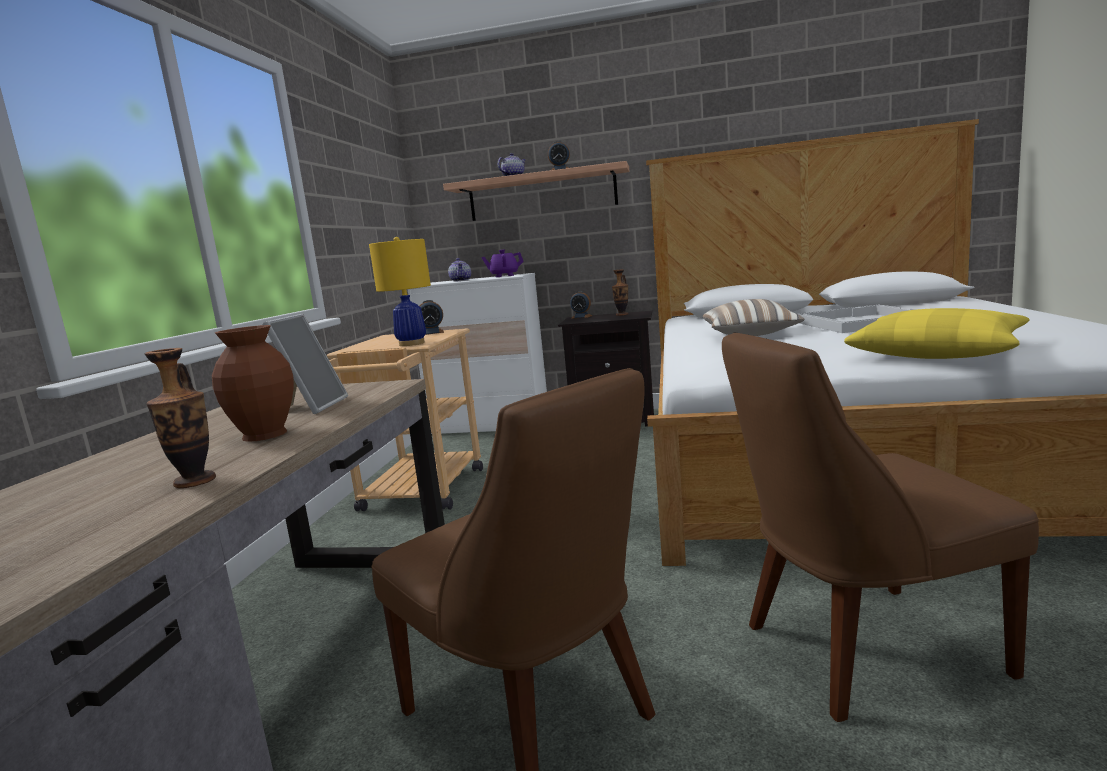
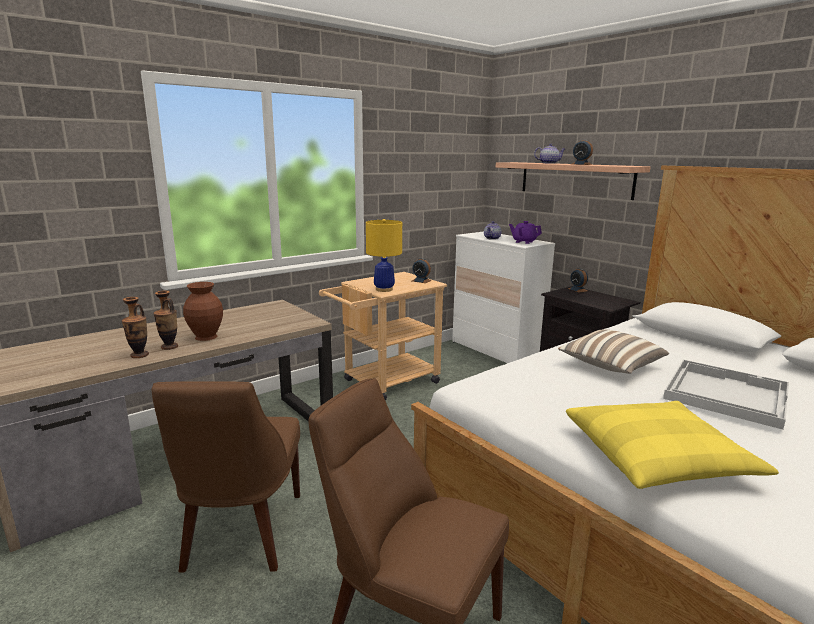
camera: 40 degrees right, 5 degrees up
(312, 406) = (256, 324): picture frame -> none
(622, 315) = (605, 299): vase -> vase (169, 347)

